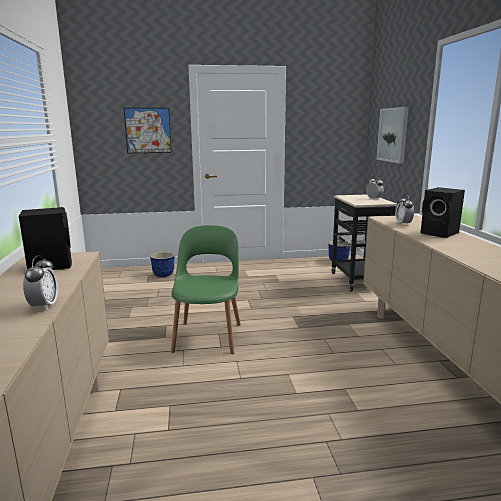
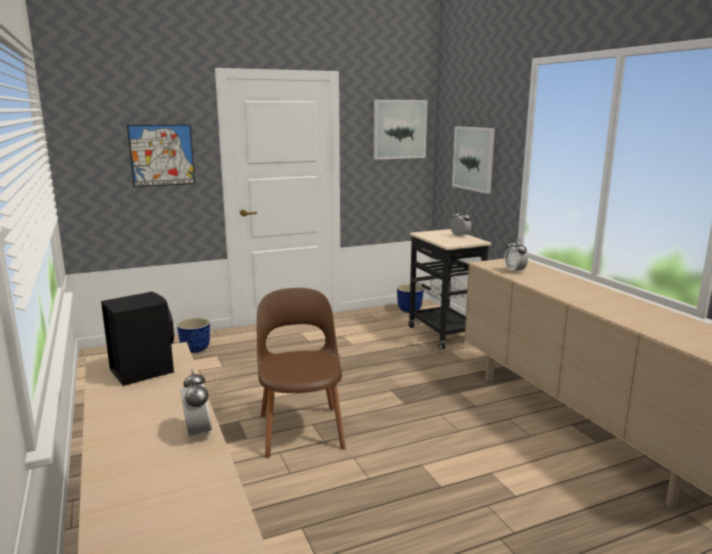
camera: 15 degrees left, 0 degrees up
(208, 335) = (301, 428): green chair -> brown chair
(336, 113) = (399, 129): none -> picture
(440, 233) = (562, 282): black speaker -> none

